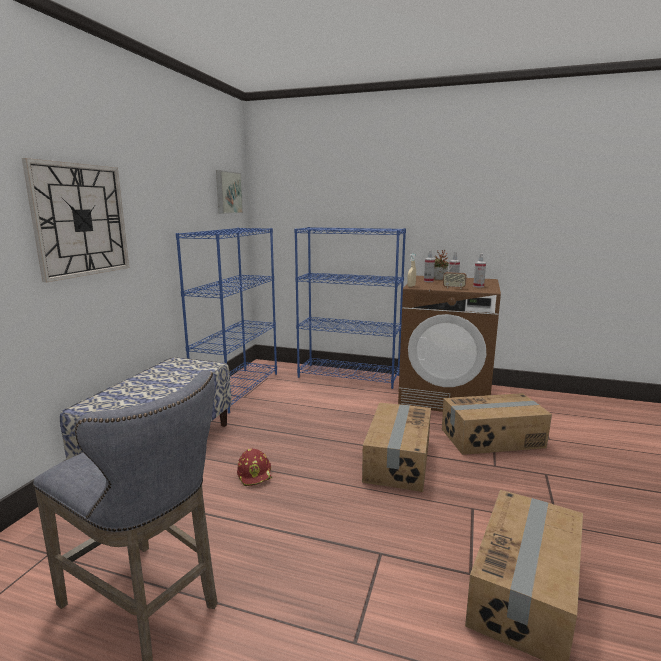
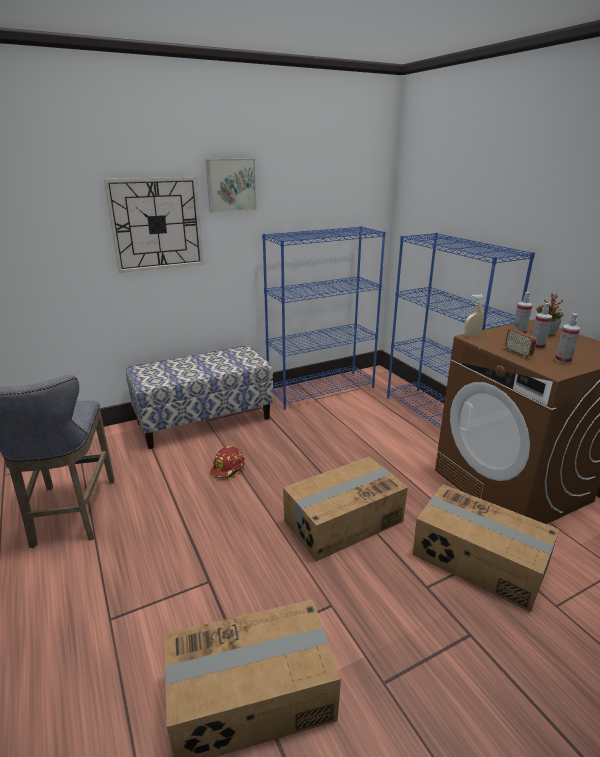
camera: 45 degrees right, 10 degrees up
(227, 192) = (354, 187): picture -> picture (231, 185)

